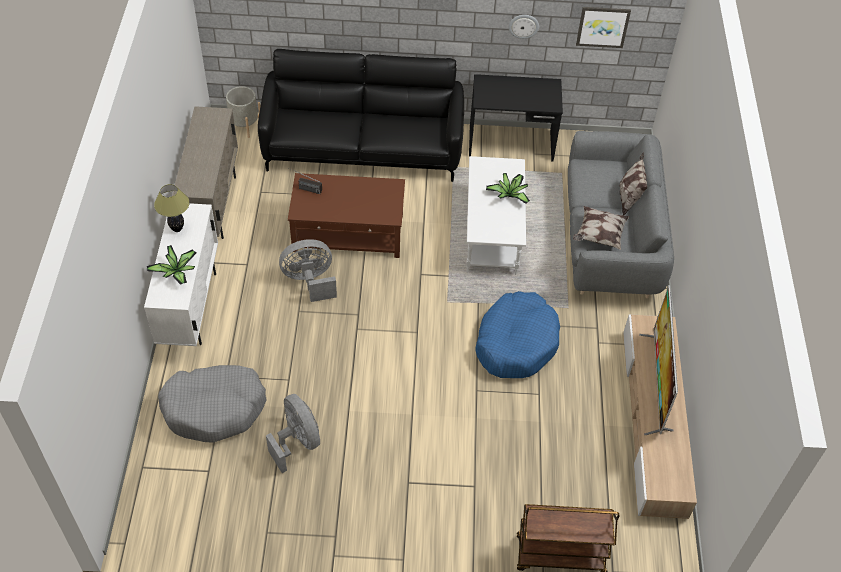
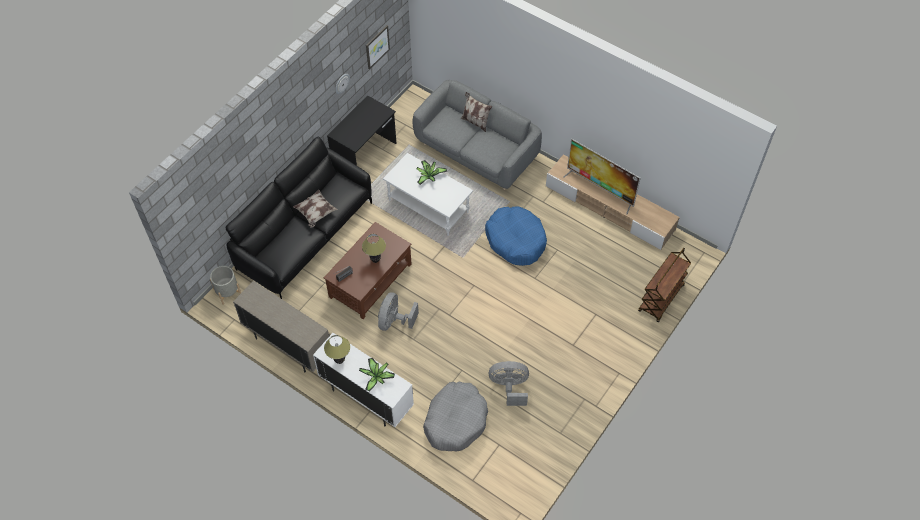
camera: 55 degrees left, 5 degrees up
(352, 205) = (375, 260): none -> table lamp
(599, 235) = (491, 151): pillow -> pillow (315, 213)

